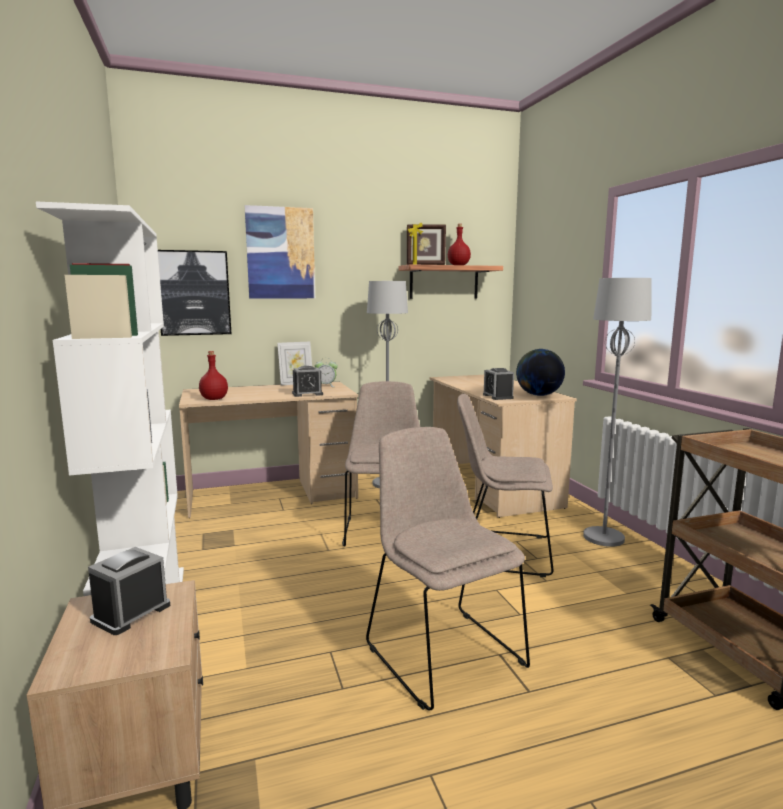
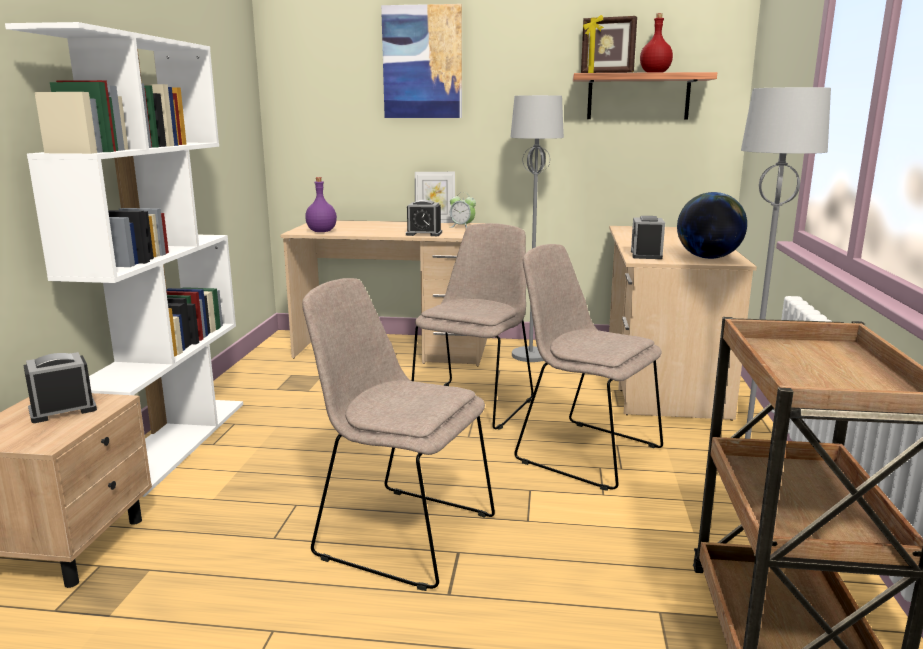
camera: 25 degrees right, 5 degrees up
(194, 293) = (326, 111): picture -> none
(213, 399) = (321, 231): red bottle -> purple bottle
(442, 652) = (400, 533): beige chair -> beige chair turned 60 degrees counterclockwise

